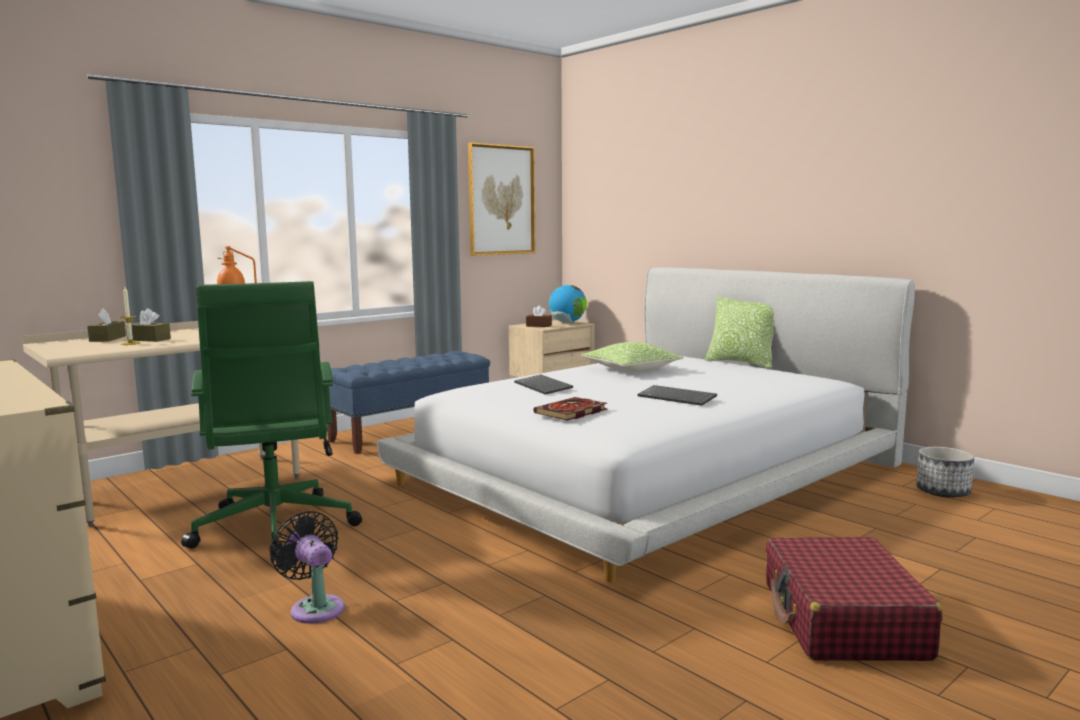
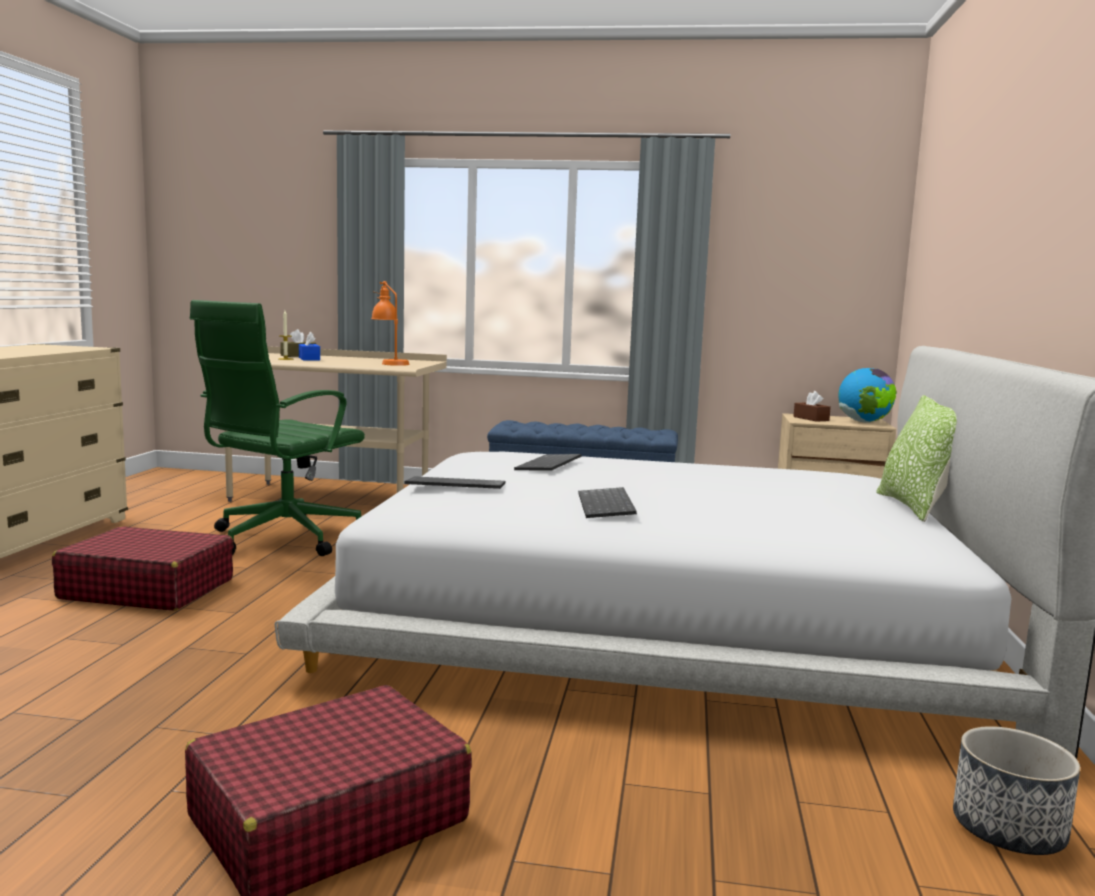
camera: 50 degrees right, 0 degrees up
(149, 339) = (309, 359): brown tissue box -> blue tissue box
(315, 607) = (147, 589): black fan -> red suitcase
(501, 200) = (791, 245): picture -> none
(571, 412) = (454, 486): book -> keyboard
(631, 369) = (715, 475): pillow -> none

